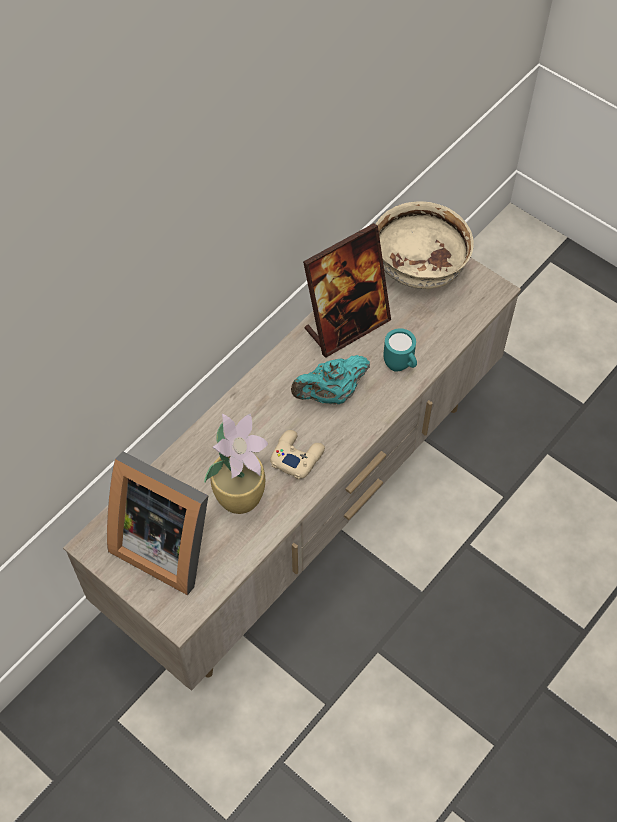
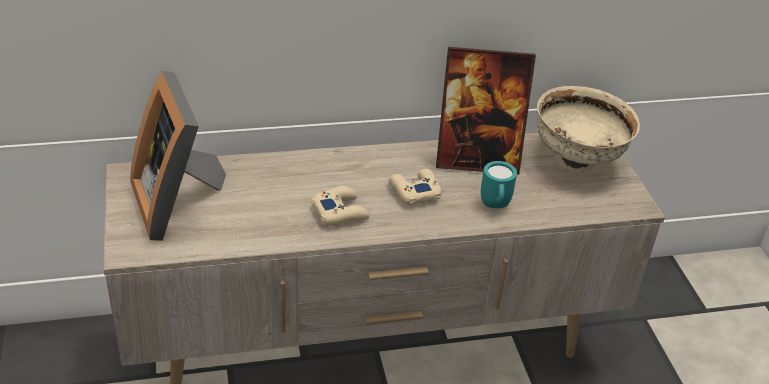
camera: 35 degrees right, 20 degrees down
(241, 494) = (269, 209): potted plant -> none
(330, 394) = (414, 191): turquoise teapot -> beige game controller

